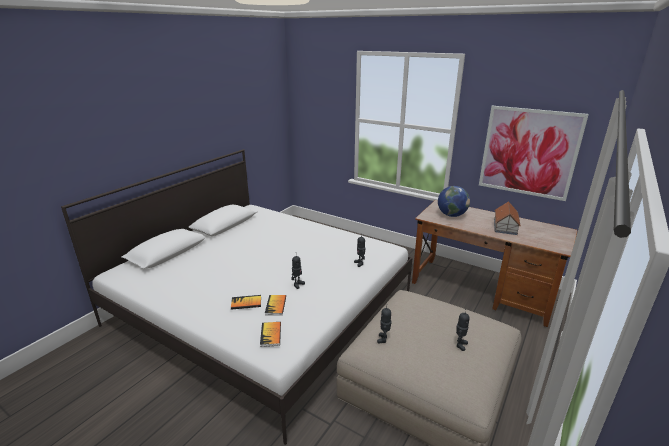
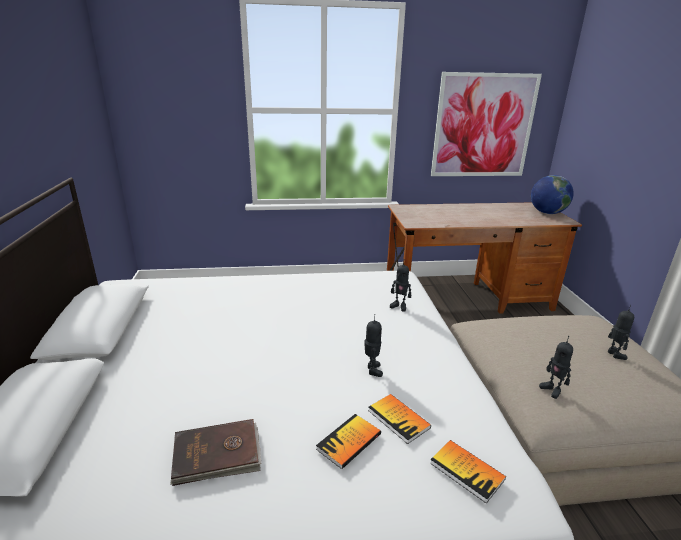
camera: 40 degrees left, 0 degrees up
(203, 285) = (217, 455): none -> brown book
(451, 215) = (432, 216): globe -> globe (547, 213)
(505, 226) = (494, 214): toy house -> none

